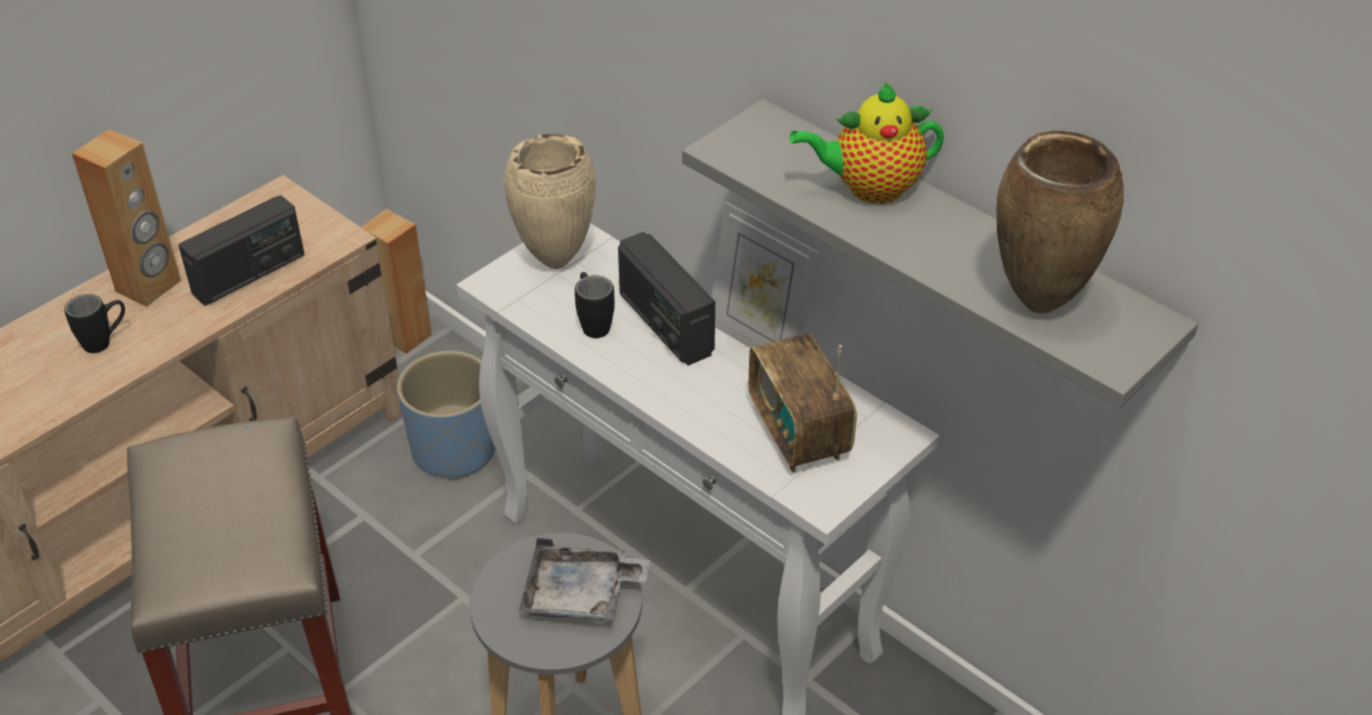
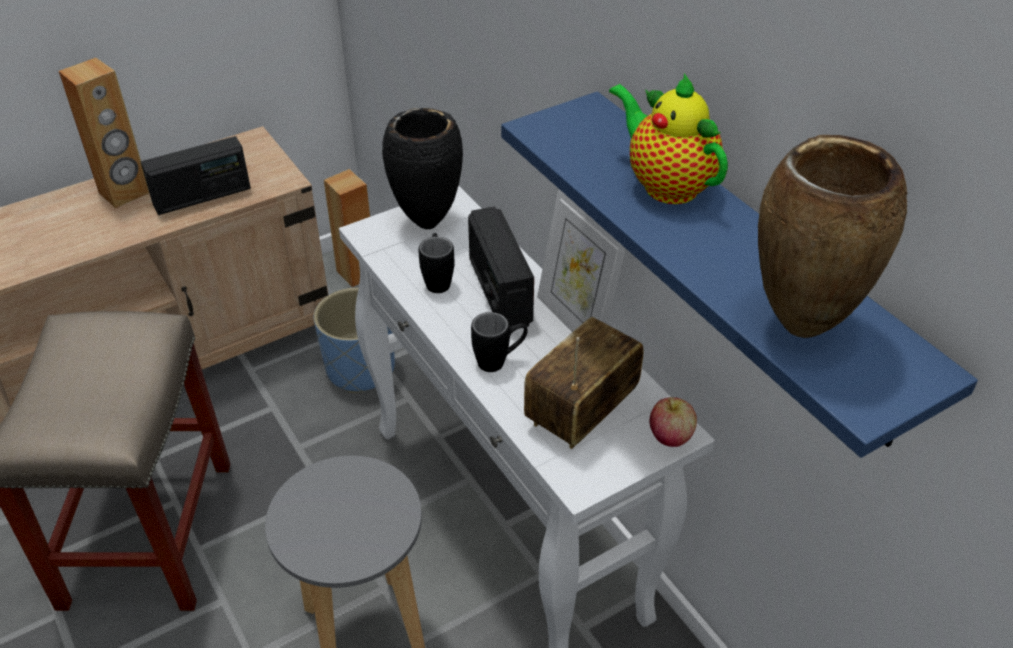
camera: 15 degrees right, 0 degrees up
(105, 341) = (72, 229): black mug -> black mug (499, 361)
(554, 261) = (427, 222): beige vase -> black vase
(580, 595) = (365, 518): grey tray -> none
(798, 433) = (581, 411): radio -> radio turned 45 degrees clockwise
(869, 188) = (665, 184): teapot -> teapot turned 45 degrees clockwise
(895, 440) = (670, 437): none -> apple
(955, 252) = (746, 264): grey shelf -> blue shelf

